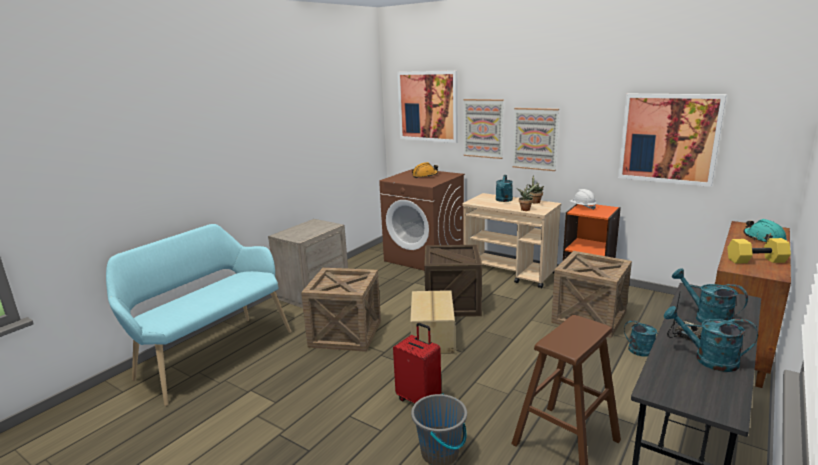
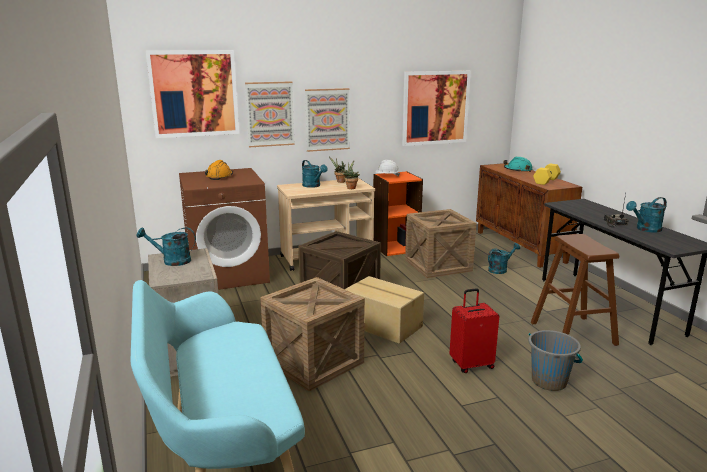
camera: 55 degrees left, 0 degrees up
(706, 318) = (597, 214): turquoise watering can -> turquoise watering can (171, 261)

